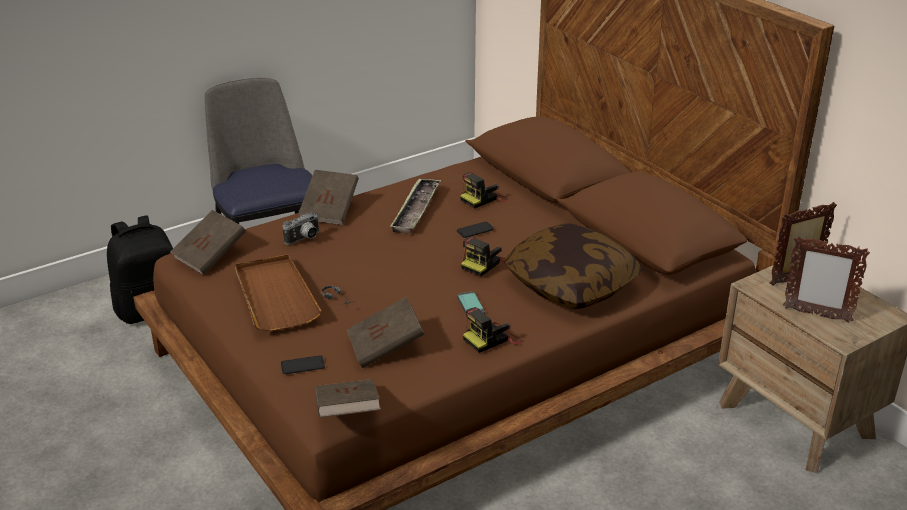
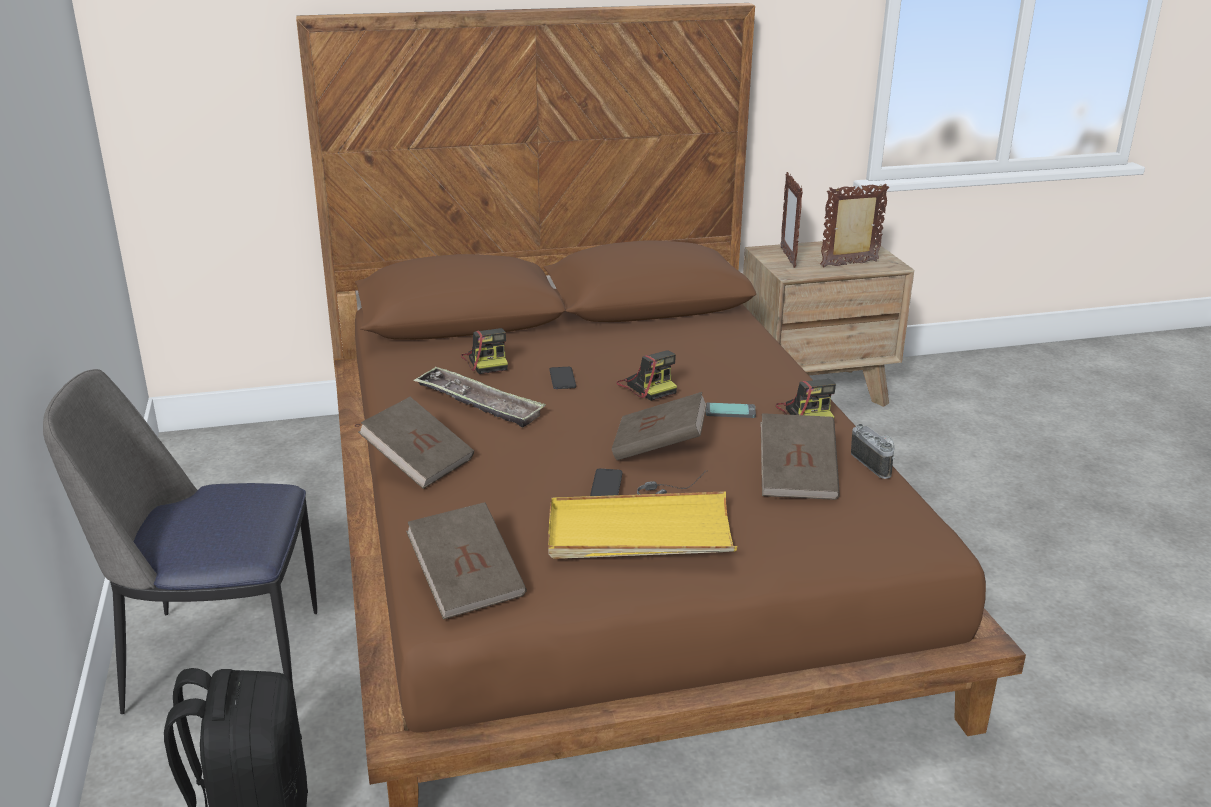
camera: 70 degrees left, 5 degrees down
(275, 296) = (639, 533): brown tray -> yellow tray
(302, 365) = (816, 540): phone -> phone (606, 485)
(304, 239) = (496, 489): camera -> camera (876, 463)
(347, 414) = (929, 524): brown book -> brown book (659, 448)
(571, 284) = (716, 354): pillow -> none
(816, 315) = (850, 264): picture frame -> picture frame turned 150 degrees counterclockwise

